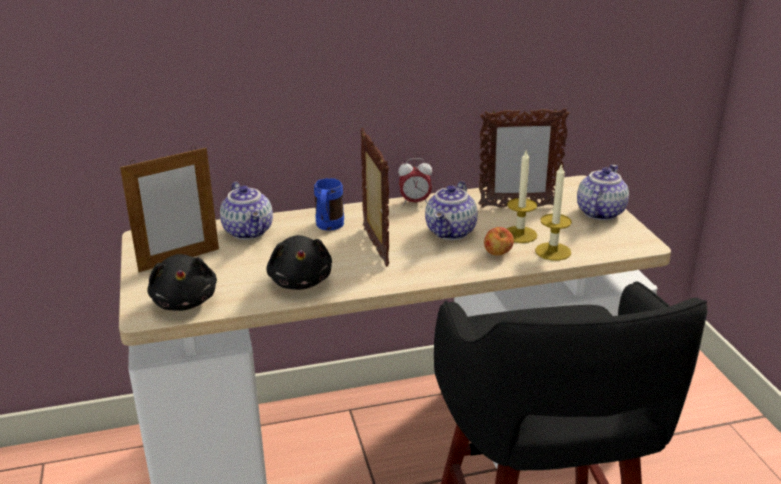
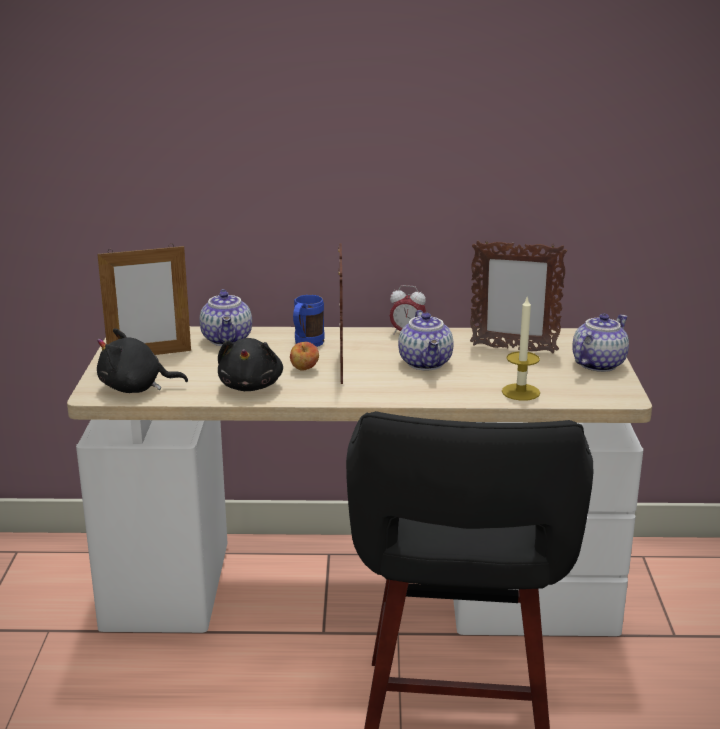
camera: 15 degrees right, 5 degrees down
(185, 301) = (136, 388): black plush toy -> black plush toy turned 90 degrees clockwise
(452, 232) = (426, 363): teapot -> teapot turned 45 degrees counterclockwise
(497, 254) = (461, 387): apple -> apple (304, 369)
(520, 234) = (496, 373): candle -> none

